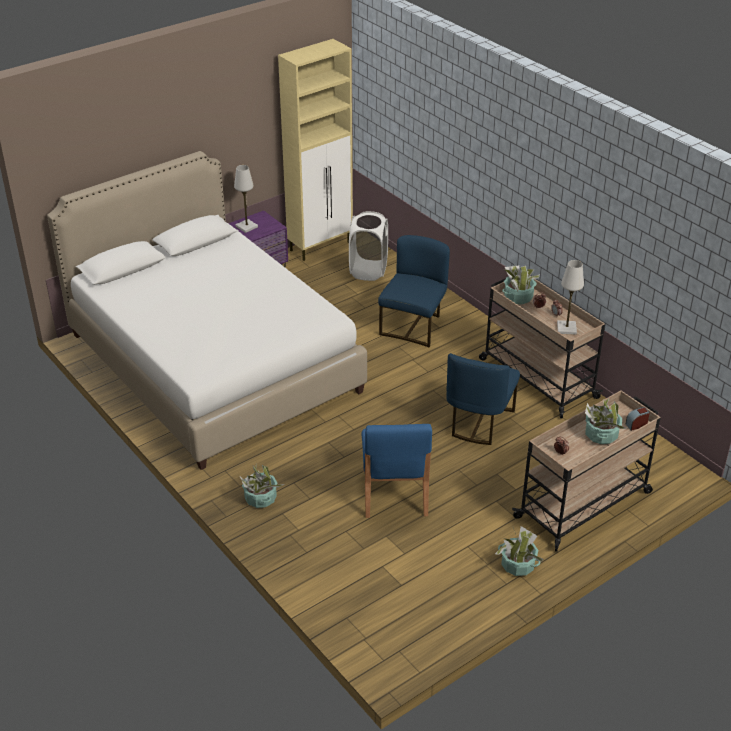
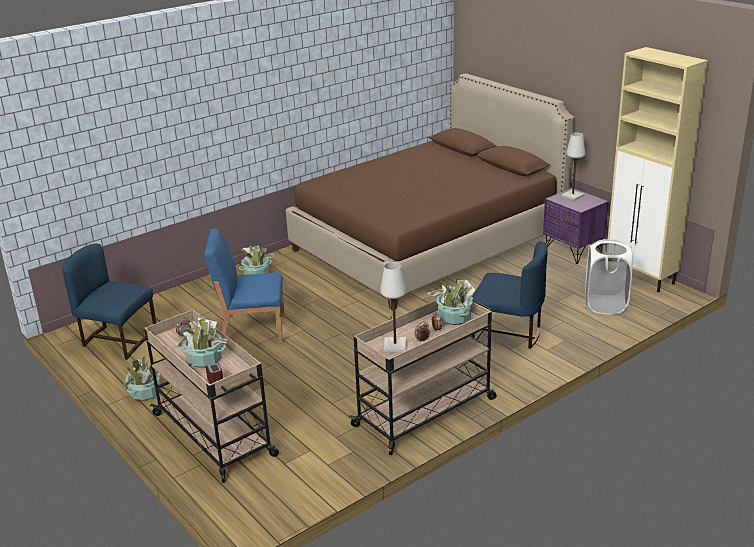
camera: 90 degrees right, 10 degrees down
(213, 363) = (428, 243): white bed -> brown bed
(478, 422) = (347, 373): blue chair -> blue chair (118, 340)

